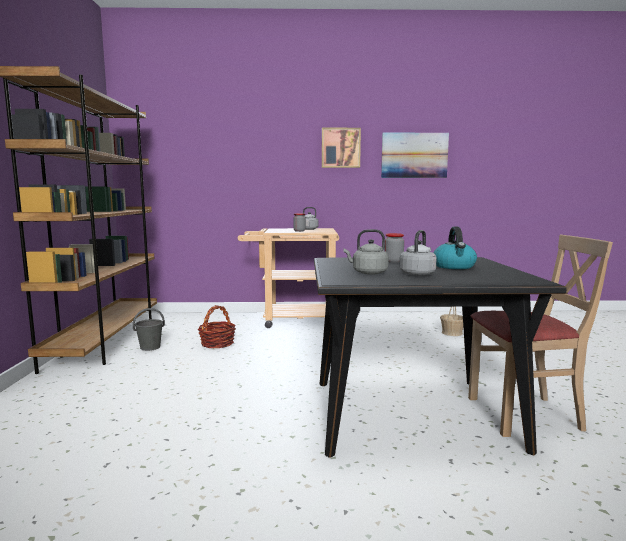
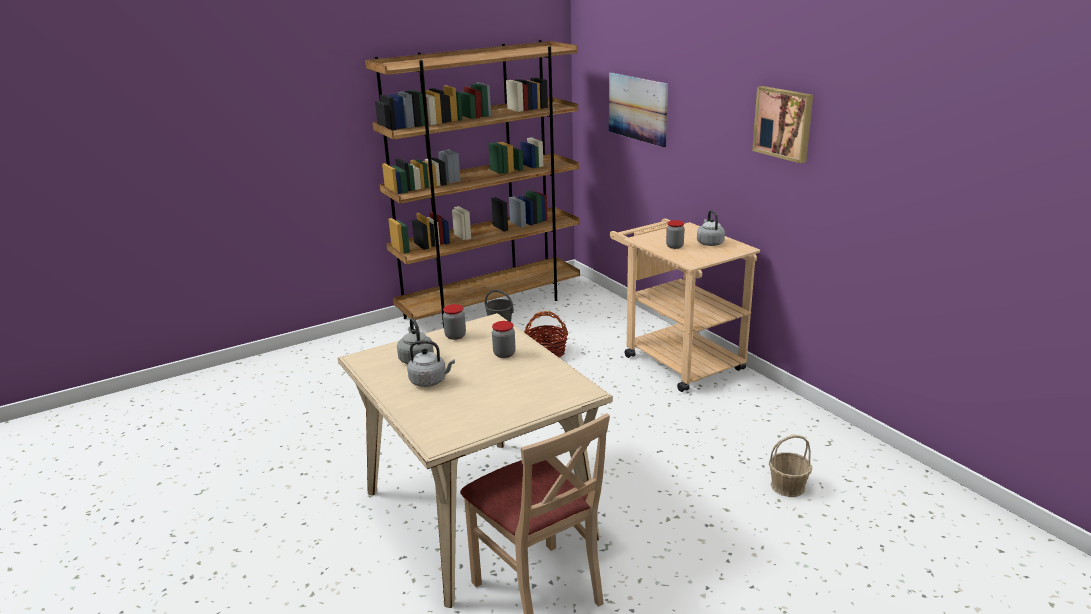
camera: 60 degrees right, 15 degrees up
(340, 264) = (455, 336): none -> jar
(410, 414) = (478, 514): black dining table -> beige dining table
(414, 155) = (891, 160): picture -> picture (637, 108)
(454, 266) = (497, 390): kettle -> none

